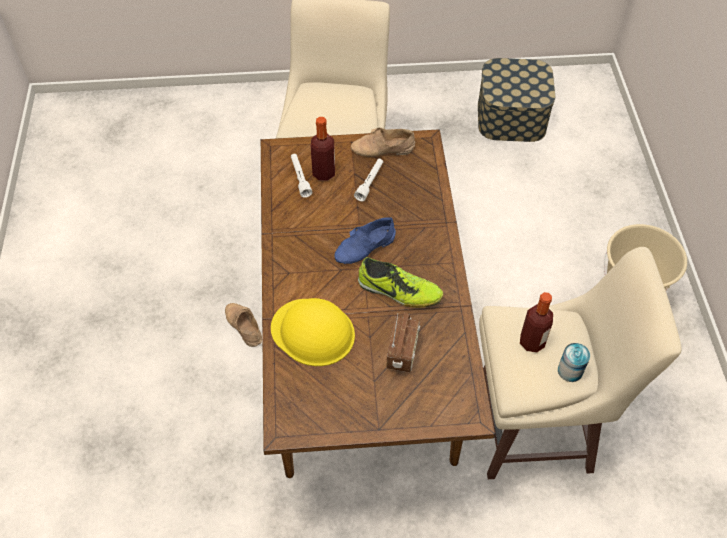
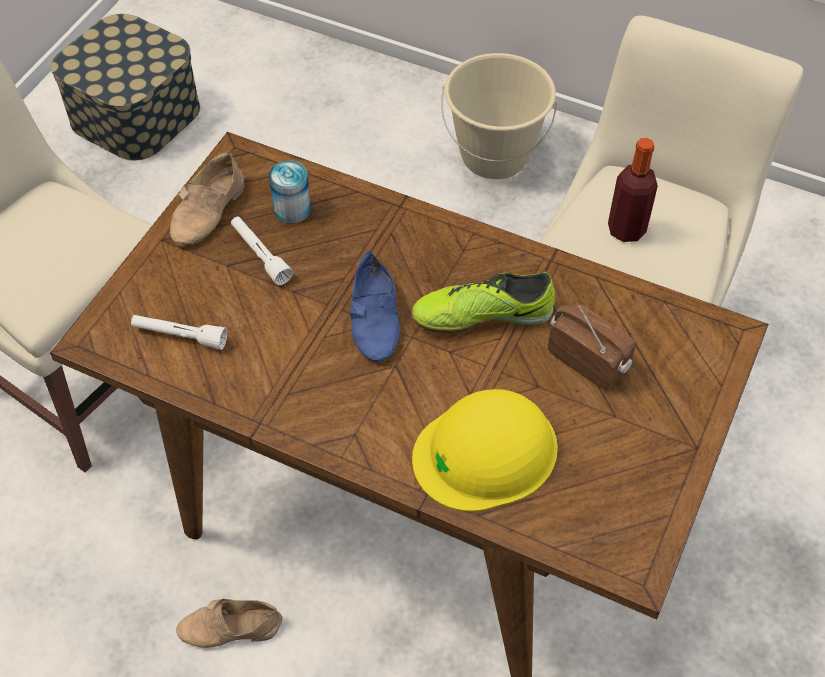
camera: 60 degrees left, 0 degrees up
(324, 173) = (195, 302): bottle -> none
(399, 291) = (482, 315): shoe -> shoe turned 150 degrees counterclockwise
(570, 370) = (689, 215): can -> can (292, 209)

